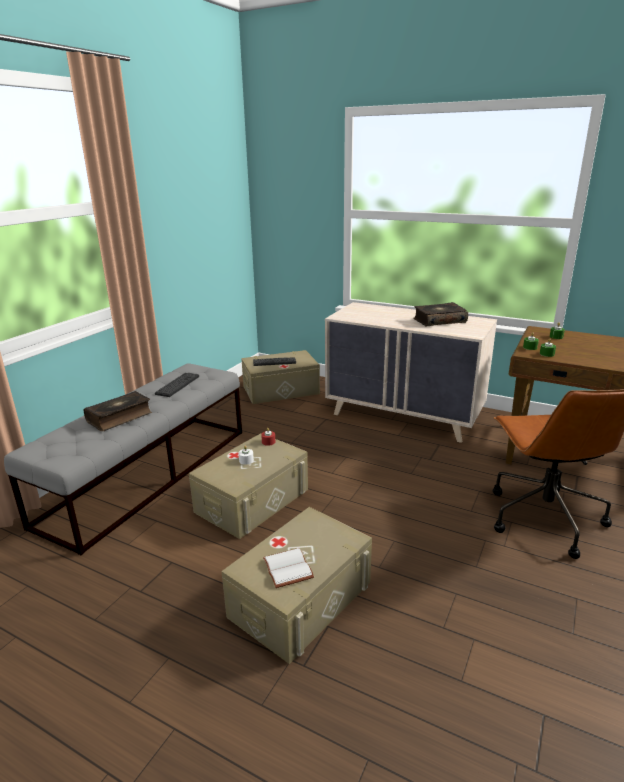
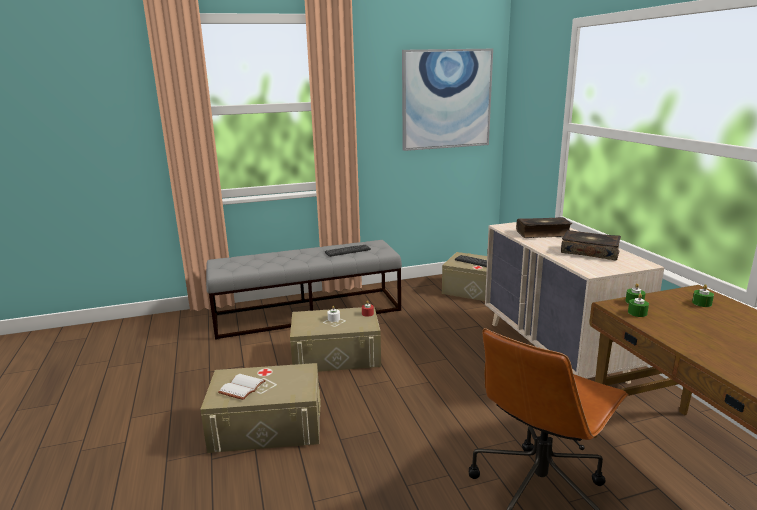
camera: 45 degrees right, 5 degrees down
(120, 417) = (283, 259): book -> book (543, 234)
(207, 192) = (446, 99): none -> picture

